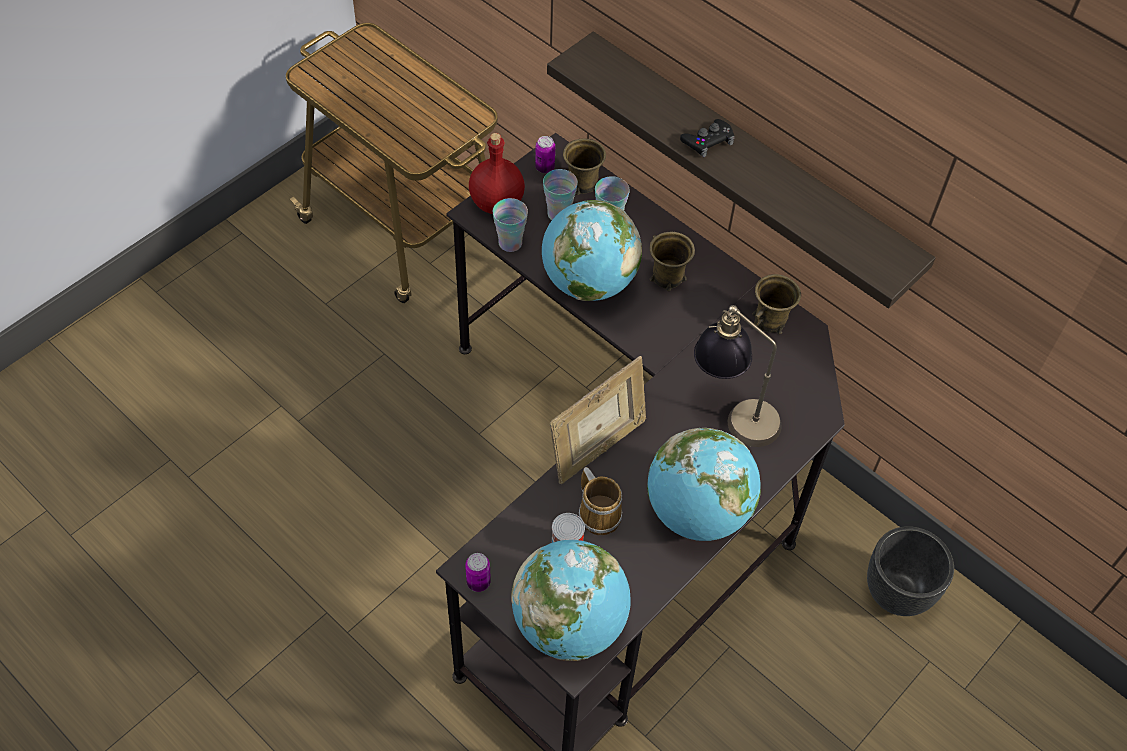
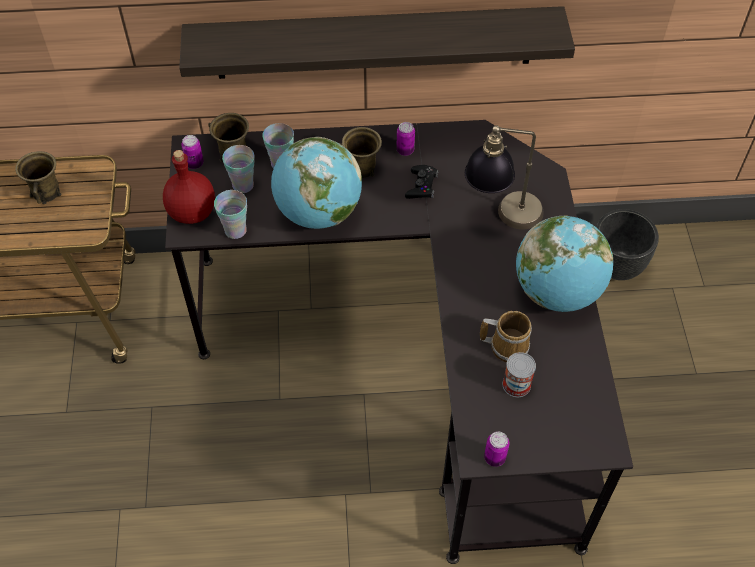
camera: 45 degrees left, 0 degrees up
(569, 624) = (576, 427): globe -> none
(597, 449) = (456, 308): picture frame -> none
(708, 141) = (351, 38): black game controller -> black game controller (421, 186)
(722, 293) = (405, 150): none -> can
(770, 321) = (453, 143): brown mug -> brown mug (47, 192)

